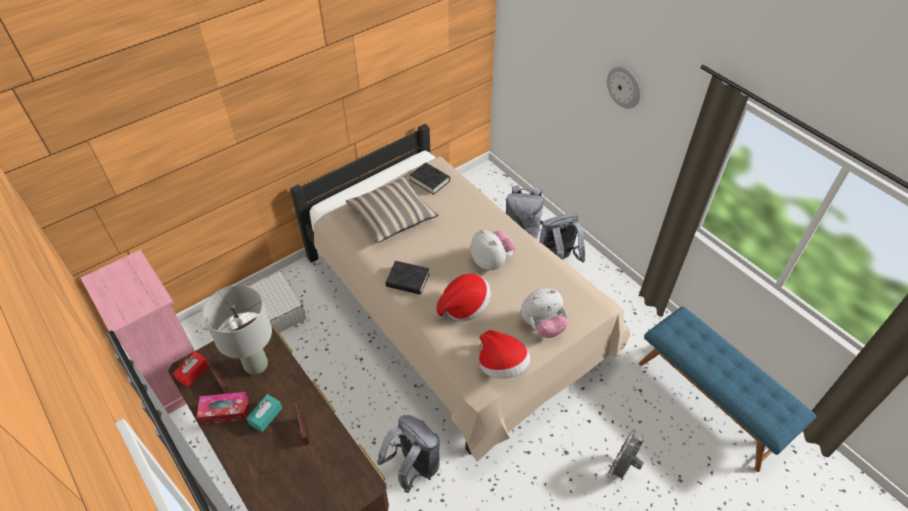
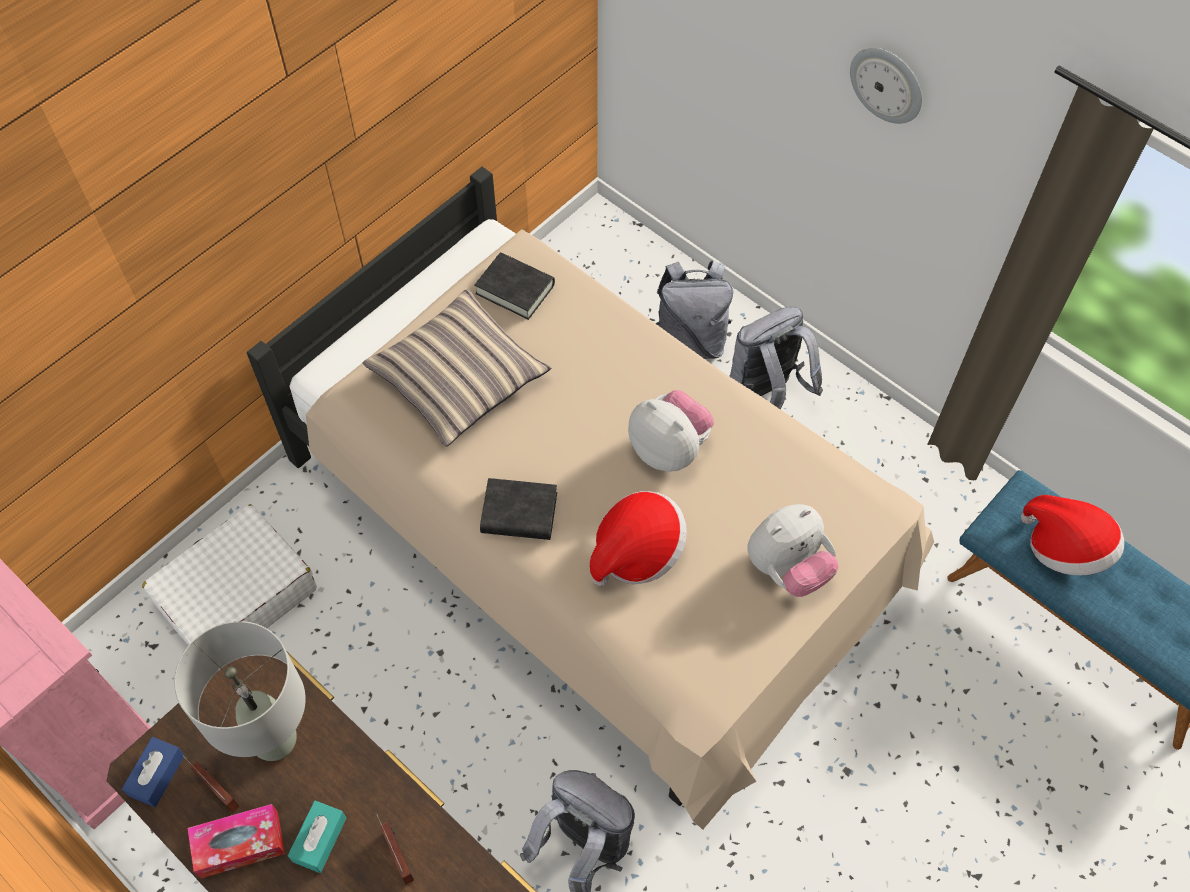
camera: 10 degrees left, 10 degrees up
(193, 372) = (157, 775): red tissue box -> blue tissue box
(502, 365) = (729, 660): hat -> hat (1065, 548)
(622, 469) = (950, 785): grey fan -> none

